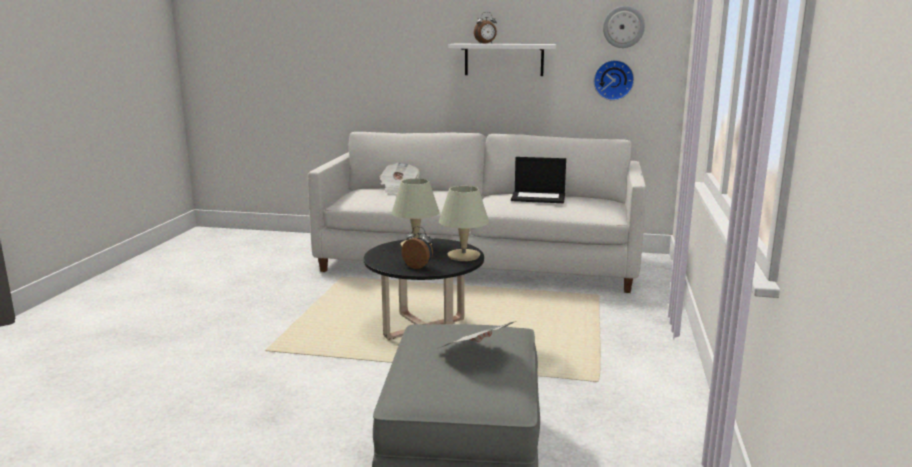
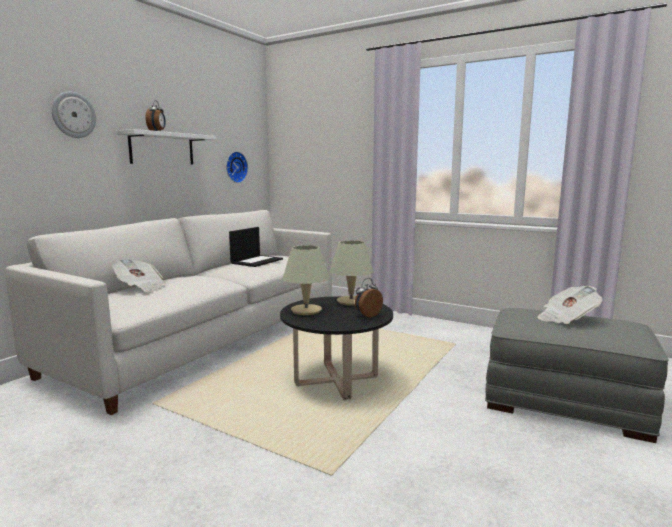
camera: 70 degrees left, 5 degrees down
(623, 27) = (237, 126): wall clock -> wall clock (73, 115)

